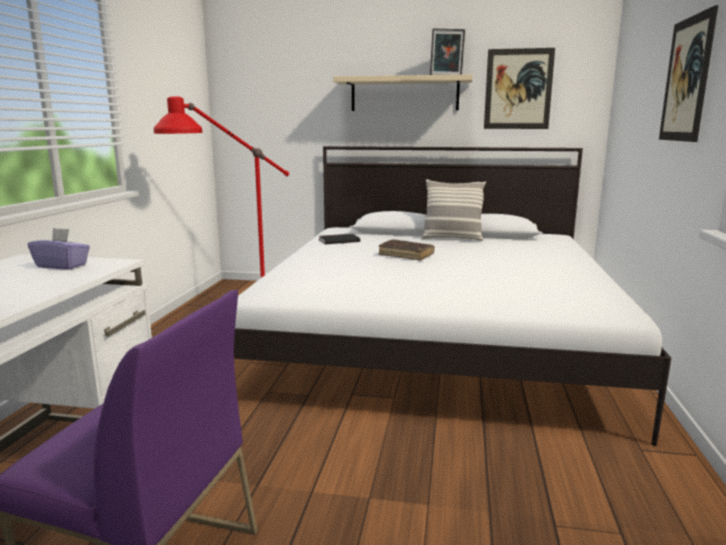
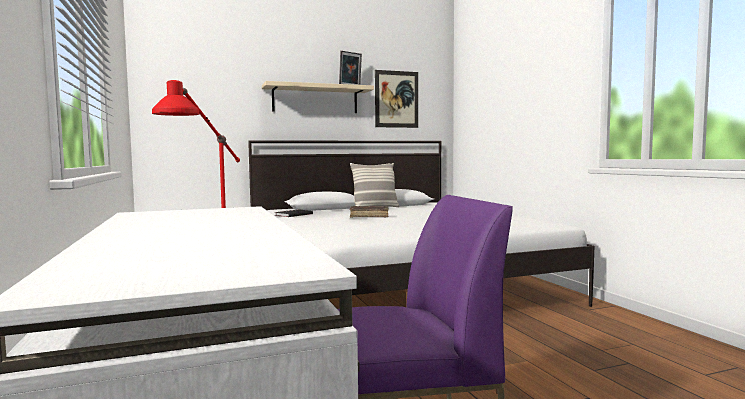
camera: 30 degrees left, 10 degrees down
(62, 266) = (203, 212): purple tissue box -> none
(686, 79) = (542, 87): picture -> none

